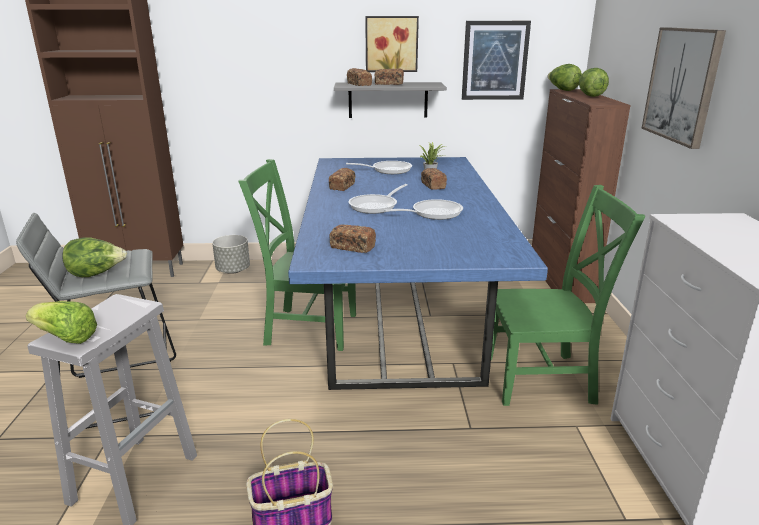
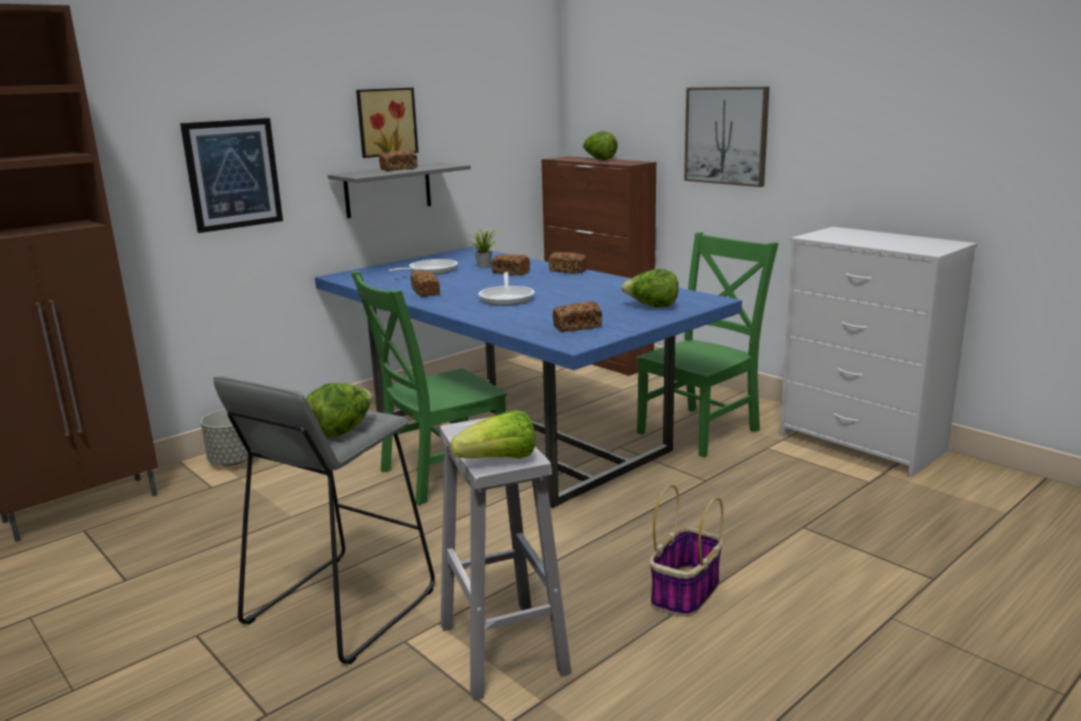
camera: 40 degrees left, 5 degrees down
(359, 84) = (370, 173): bread -> bread (568, 271)
(432, 213) = (571, 291): frying pan -> none
(495, 60) = (487, 133): picture -> picture (233, 174)
(562, 90) = (557, 158): lettuce -> lettuce (651, 307)

